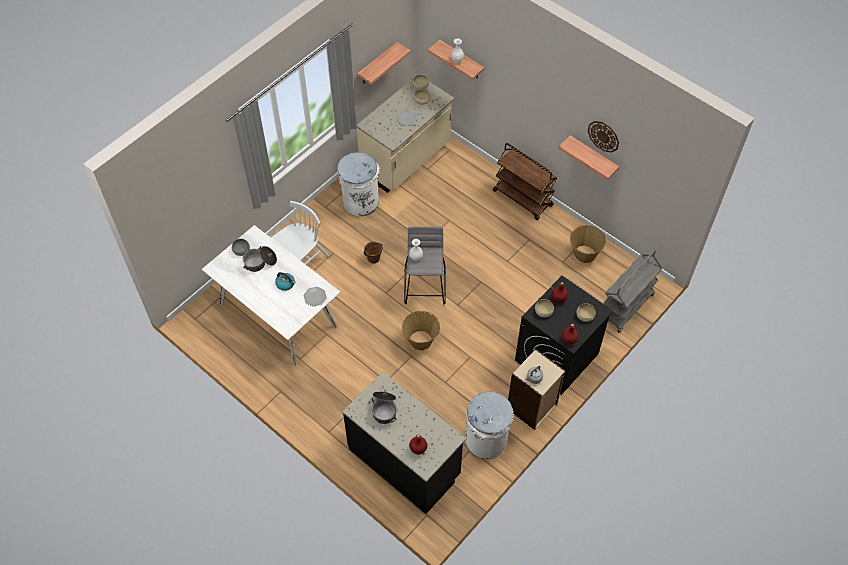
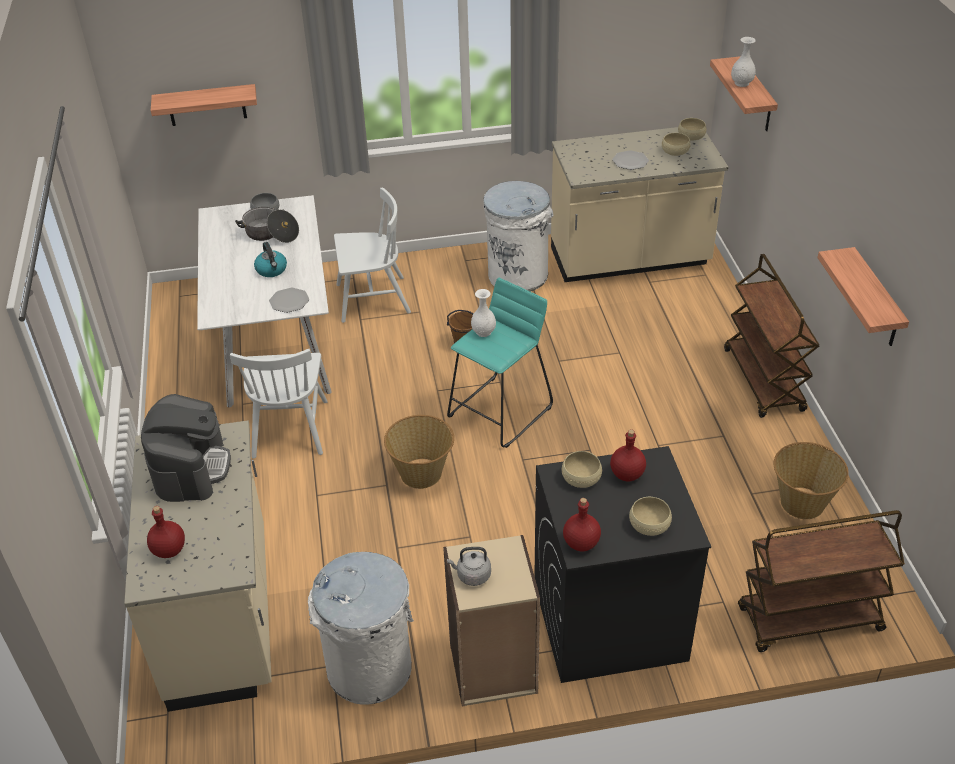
camera: 40 degrees right, 15 degrees down
(337, 357) = (289, 428): none -> white chair
(377, 64) = (627, 63): shelf -> shelf (206, 105)
(384, 409) = (191, 468): cooking pot -> coffee machine
(405, 461) = (223, 616): black counter -> beige counter
(425, 286) = (500, 412): grey stool -> turquoise stool
(603, 136) = (899, 245): wall clock -> none
(626, 307) = (809, 620): grey cart -> brown cart

